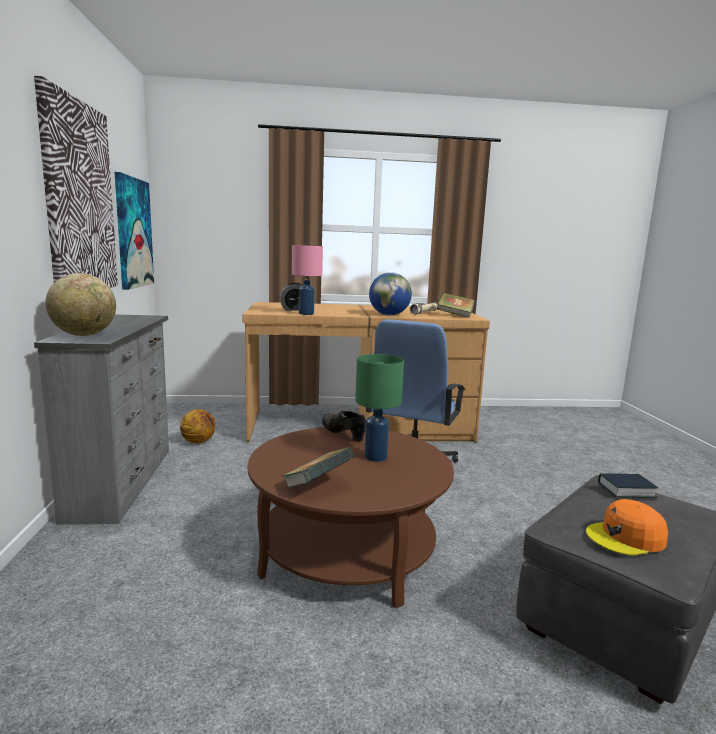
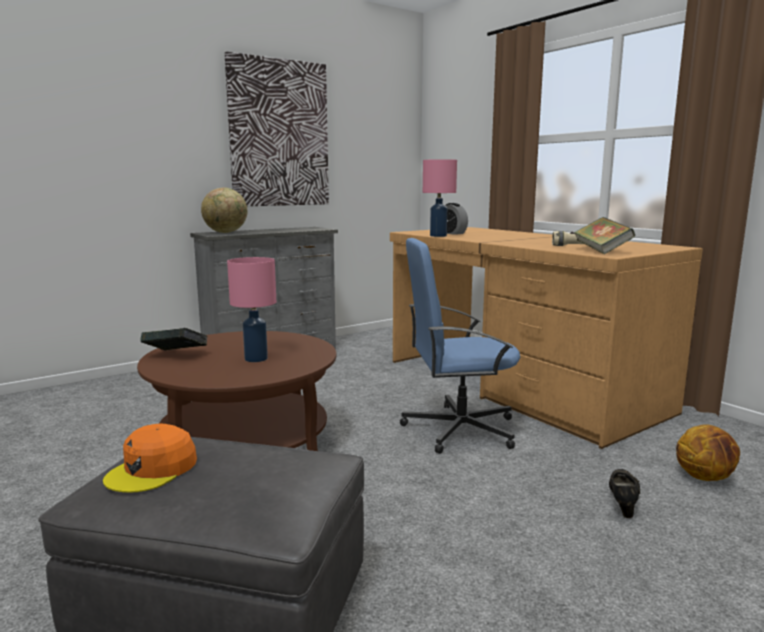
camera: 60 degrees right, 0 degrees up
(133, 233) = (376, 160): picture -> none
(199, 441) = (367, 351): basketball -> basketball (705, 477)
(343, 435) = (297, 343): black shoe -> black shoe (622, 502)
(375, 457) = (255, 359): green table lamp -> pink table lamp
(389, 315) = (515, 243): globe -> none
(626, 490) = (297, 466): book -> none
(626, 537) = (153, 469): orange cap -> orange cap turned 105 degrees counterclockwise

